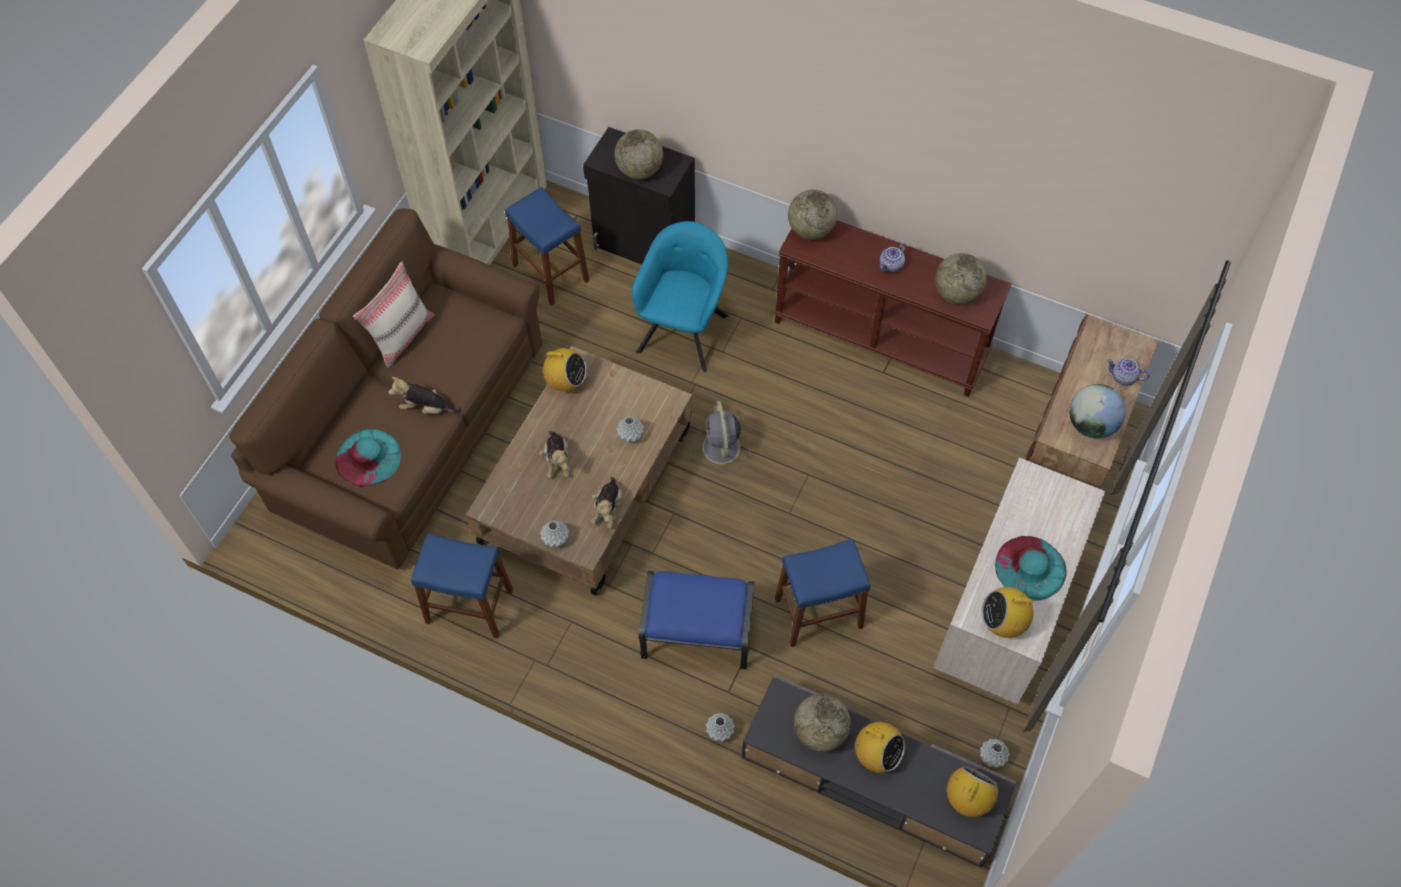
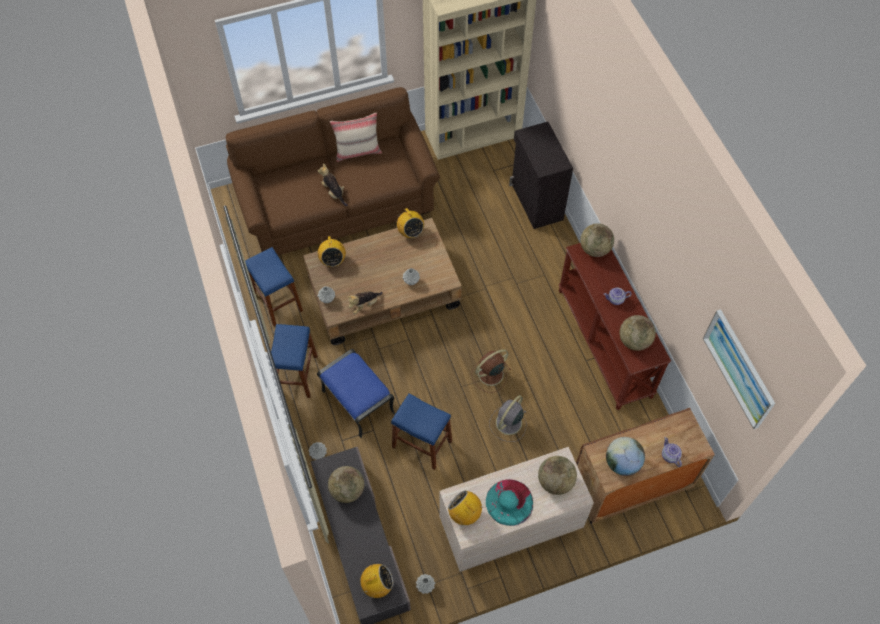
camera: 45 degrees right, 0 degrees up
(368, 457) = (286, 194): turquoise hat -> none
(550, 273) = (477, 181): blue stool -> blue stool (297, 375)
(557, 461) = (367, 264): plush toy -> none
(639, 170) = (538, 153): globe -> globe (555, 482)
(683, 330) = (509, 258): turquoise armchair -> none
(721, 449) = (463, 329): grey fan -> grey fan (508, 423)
(804, 474) = (489, 375): none -> brown fan
(876, 755) = (360, 525): radio -> radio (333, 261)
(1153, 211) = (739, 368): none -> picture

